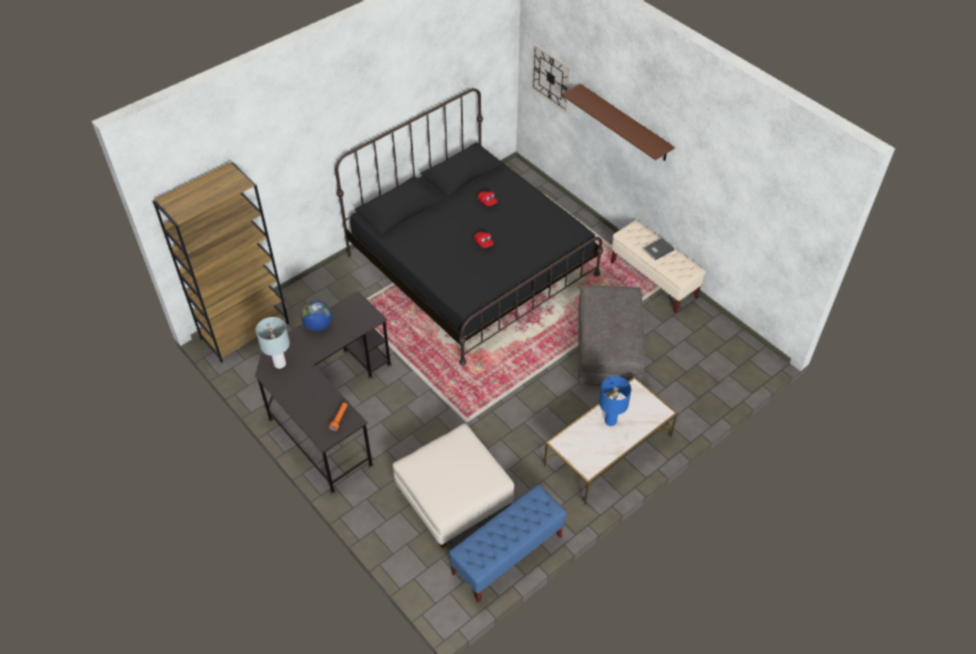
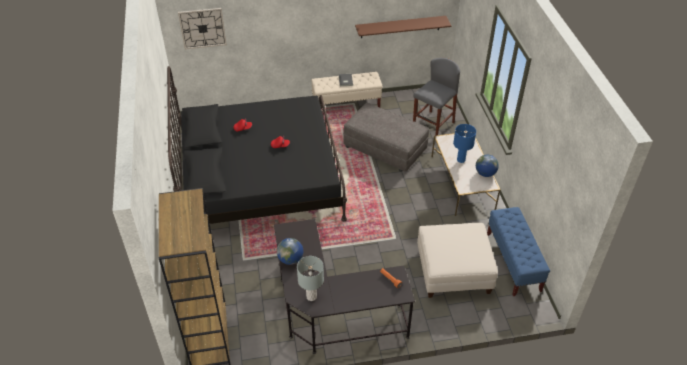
camera: 60 degrees left, 5 degrees down
(605, 456) = (485, 173): none -> globe
(625, 123) = (282, 17): brown shelf -> brown shelf (400, 27)
(690, 379) = (433, 125): none -> grey stool

